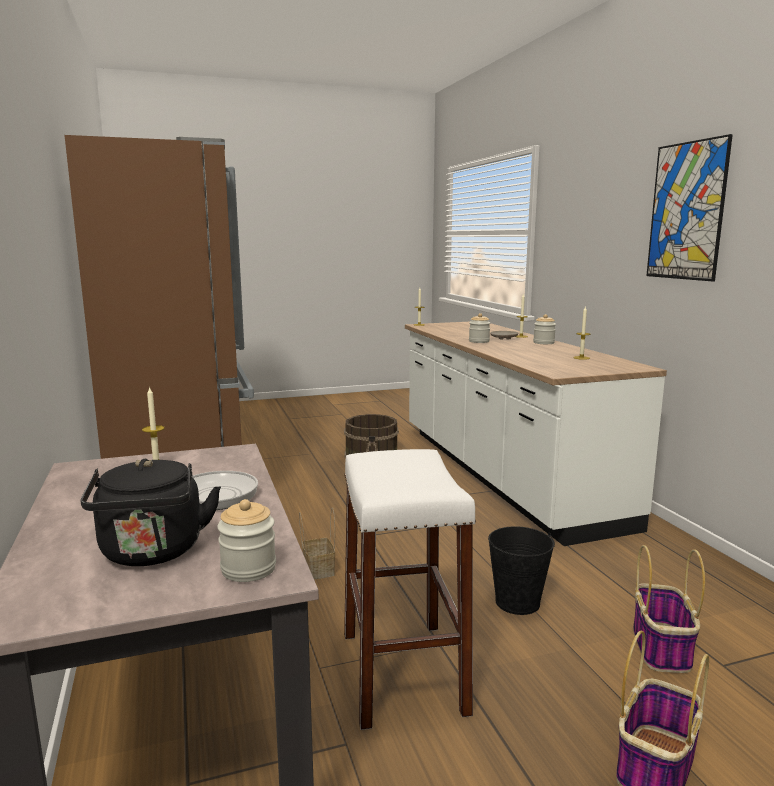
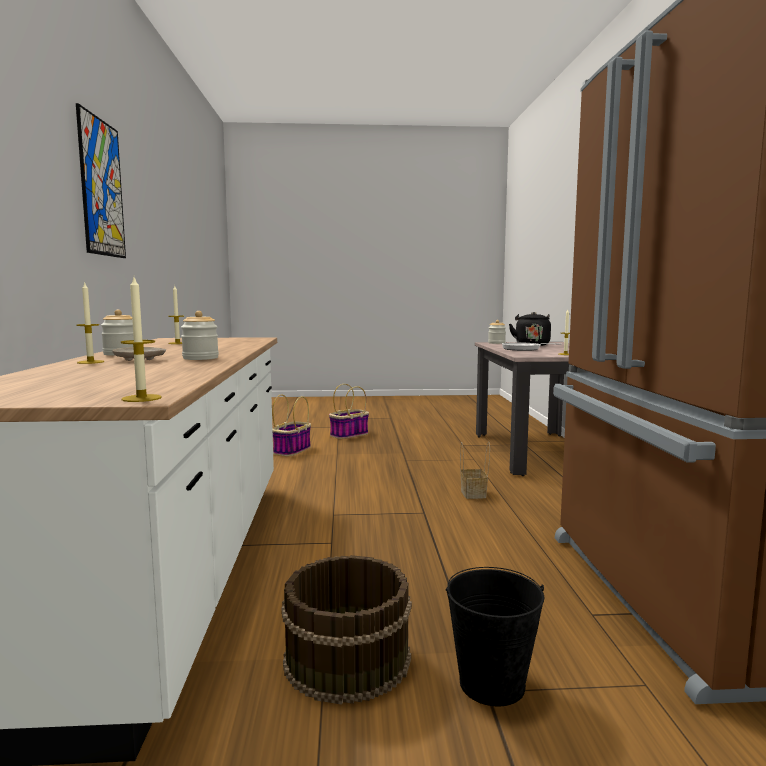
camera: 165 degrees left, 5 degrees down
(402, 672) = (431, 455): white stool -> none
(517, 602) = (342, 468): black bucket -> black bucket (492, 684)

